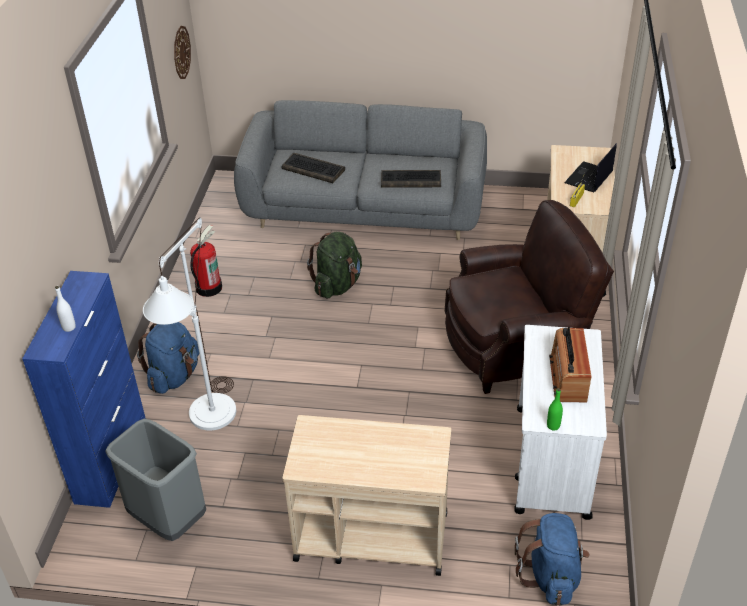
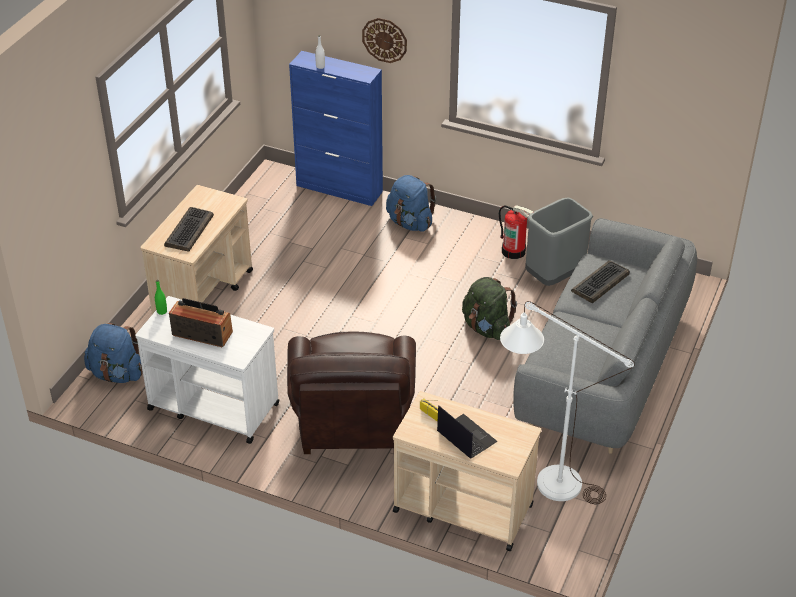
camera: 105 degrees right, 0 degrees up
(167, 518) = (272, 208): grey trash can -> grey trash can (554, 276)
(181, 52) = (682, 129): wall clock -> wall clock (384, 40)
(209, 423) = (351, 235): white floor lamp -> white floor lamp (546, 479)
(410, 180) = (558, 344): keyboard -> keyboard (189, 230)

